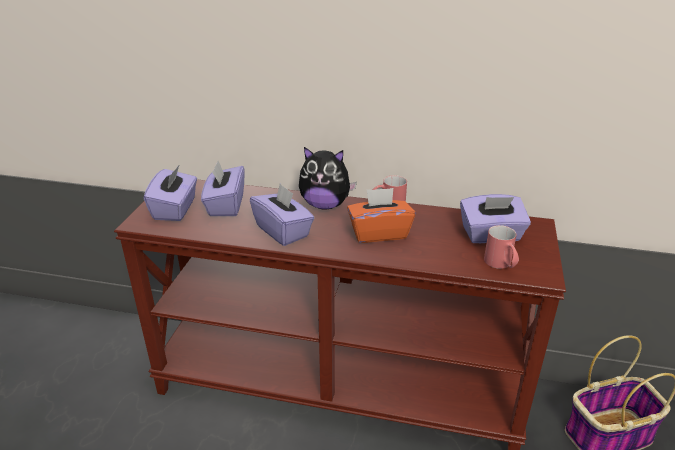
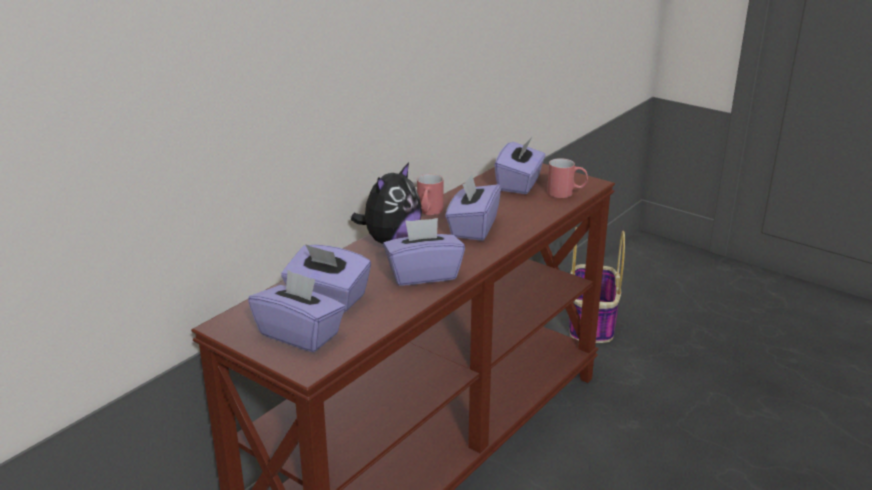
camera: 65 degrees left, 5 degrees down
(379, 233) = (472, 228): orange tissue box -> purple tissue box

